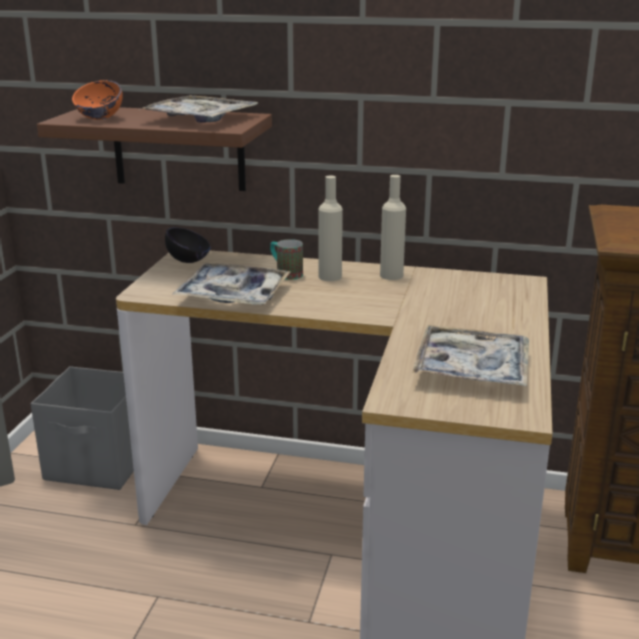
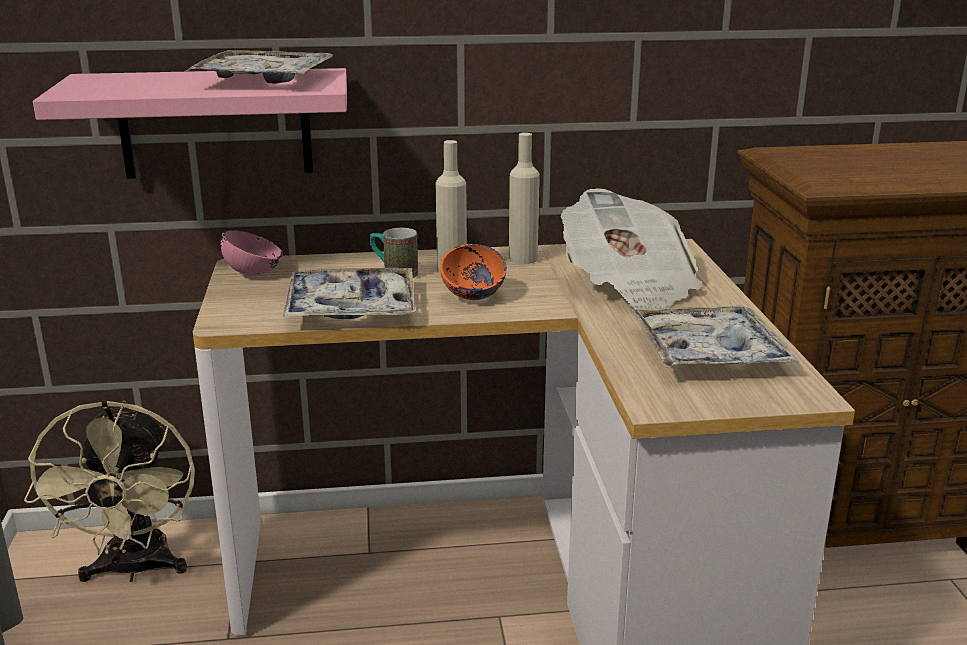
camera: 20 degrees left, 0 degrees up
(99, 119) = (121, 88): orange bowl -> orange bowl (473, 297)
(99, 464) = (134, 570): grey storage box -> beige fan
(178, 148) = (215, 123): brown shelf -> pink shelf
(189, 261) = (254, 273): black bowl -> pink bowl
(455, 308) = (628, 287): none -> newspaper

